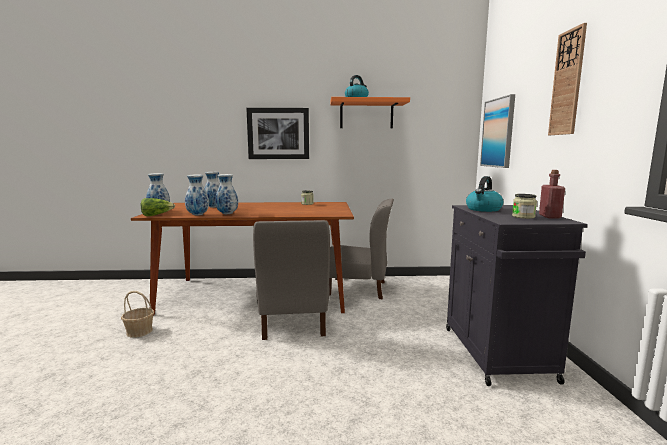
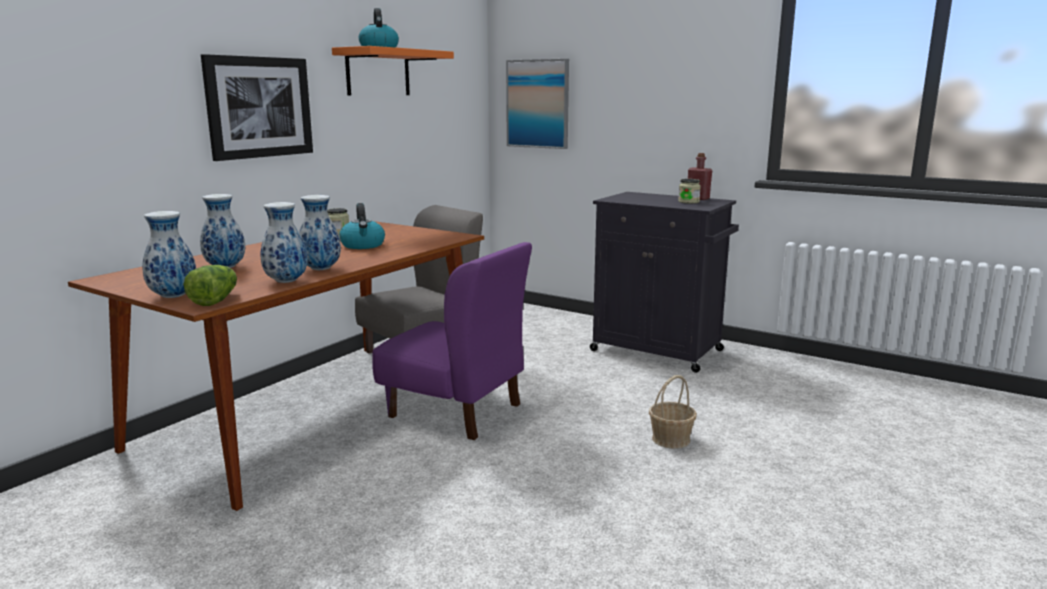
camera: 55 degrees left, 5 degrees up
(139, 331) = (292, 527): basket -> basket (671, 439)
(293, 322) = (456, 411): grey chair -> purple chair
(483, 209) = (637, 200): kettle -> kettle (363, 245)
(567, 83) = (660, 60): wall clock -> none

